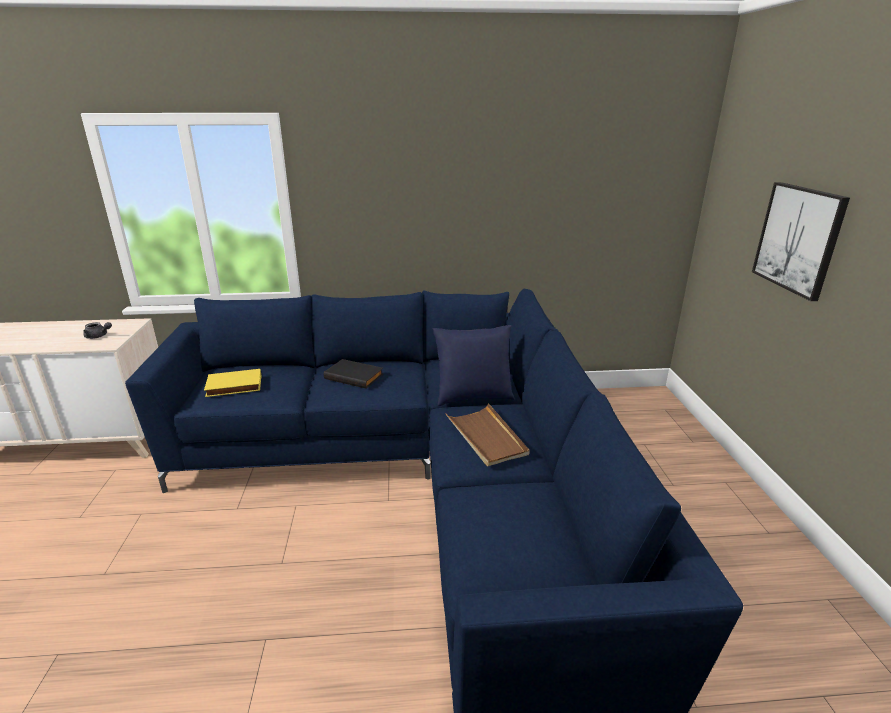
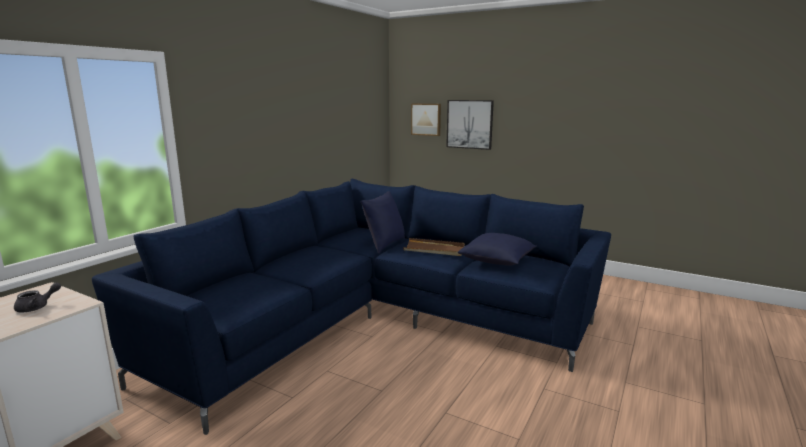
camera: 55 degrees left, 10 degrees down
(234, 386) = (235, 296): yellow book -> none
(355, 376) = (304, 260): black book -> none
(505, 508) = (497, 262): none -> blue pillow
(742, 212) = (426, 119): none -> picture

